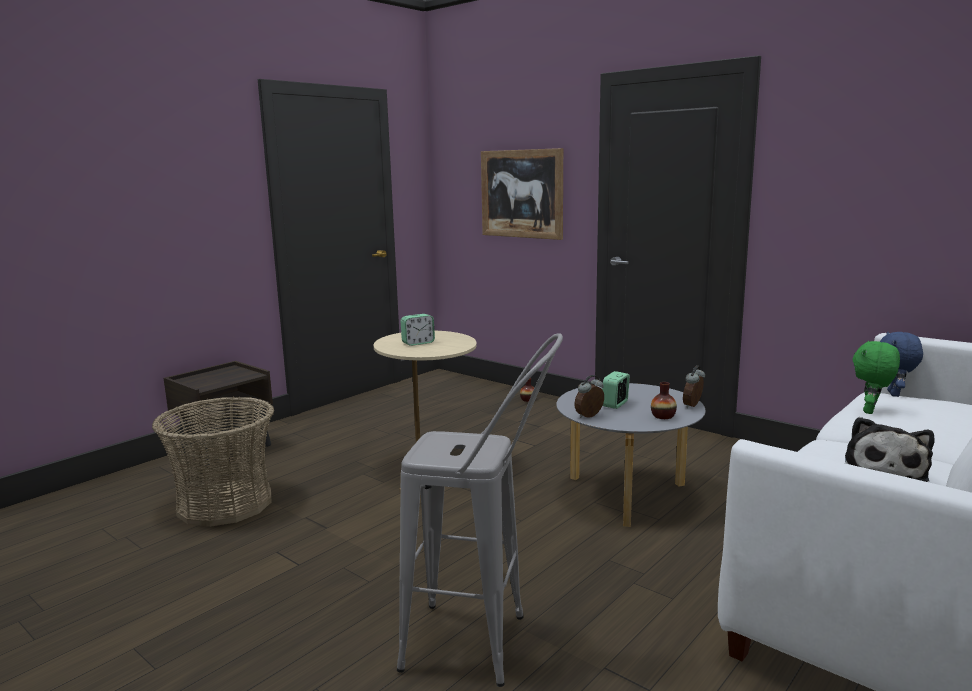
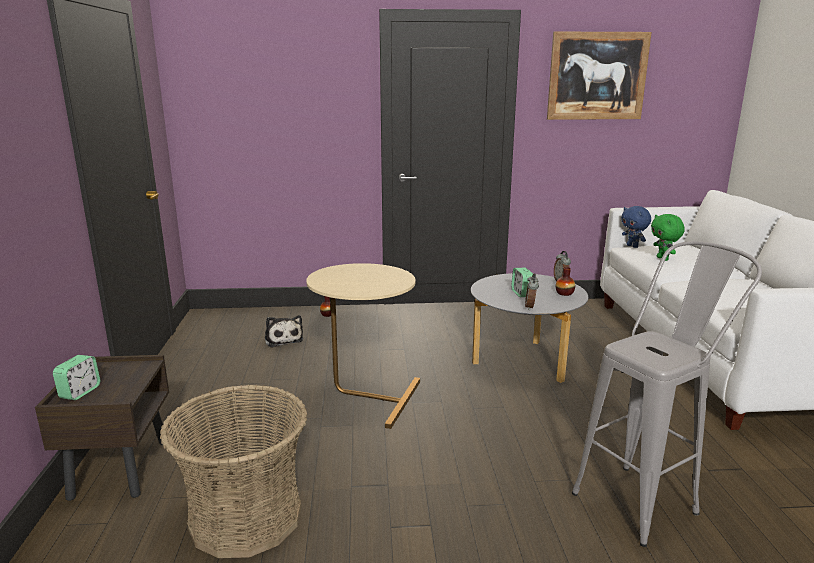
camera: 45 degrees left, 5 degrees up
(418, 343) = (357, 280): alarm clock -> alarm clock (80, 392)
(521, 194) = (293, 120): picture -> picture (597, 76)
(883, 470) = (742, 290): plush toy -> plush toy (283, 339)

